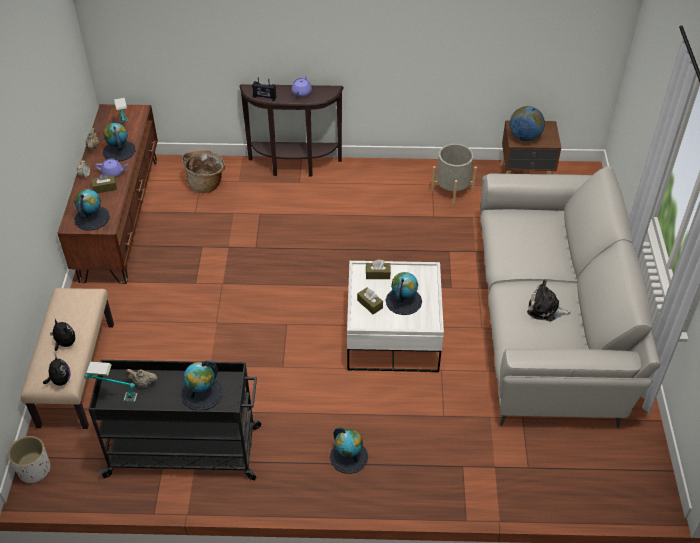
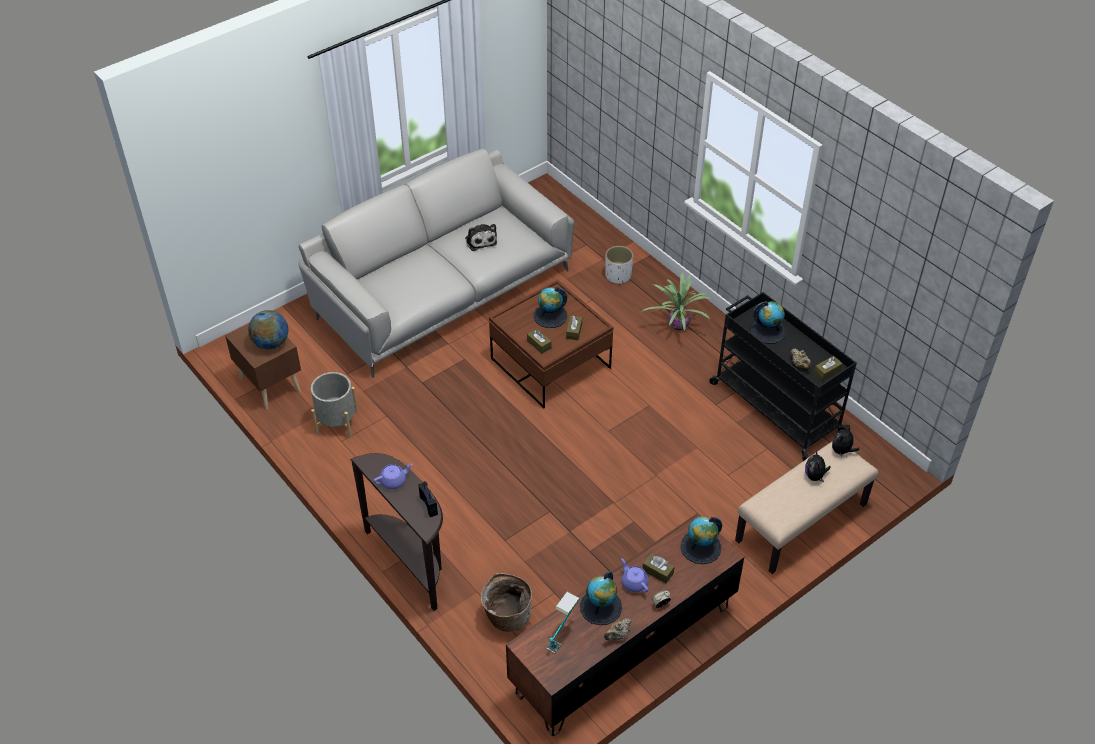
camera: 130 degrees left, 0 degrees up
(34, 470) = (890, 476): white planter -> white planter (618, 276)
(114, 396) = (827, 372): table lamp -> brown tissue box
(349, 456) = (677, 325): globe -> potted plant
(393, 335) = (550, 363): white coffee table -> brown coffee table

